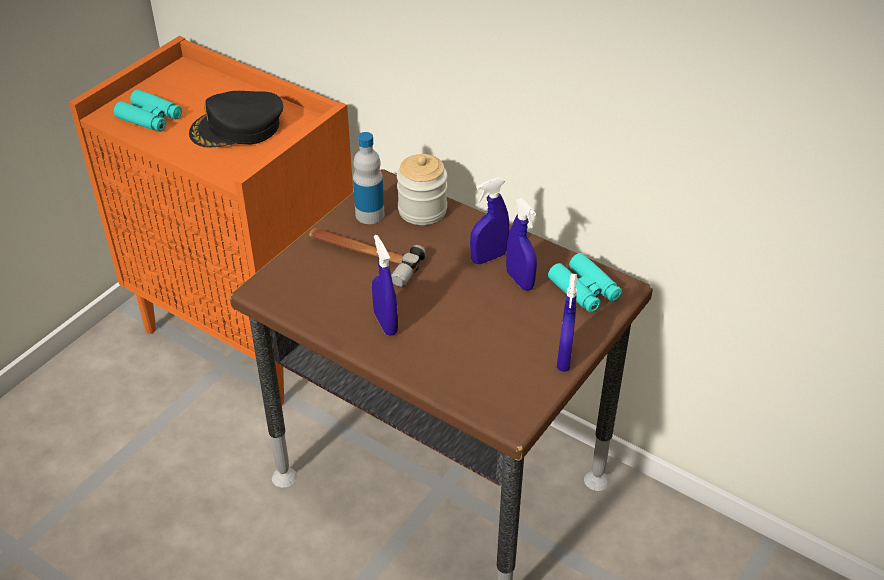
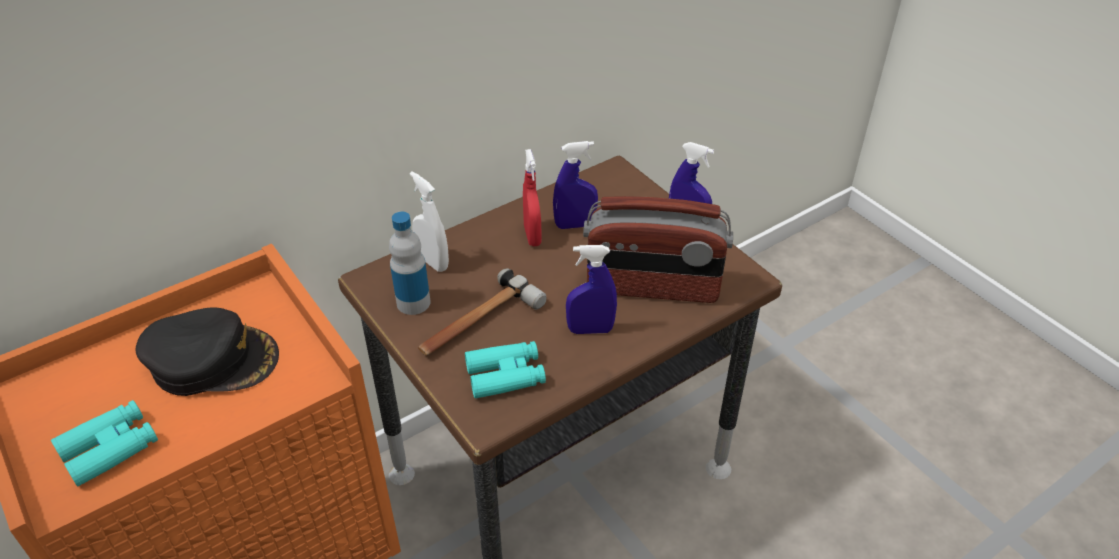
camera: 70 degrees left, 0 degrees up
(237, 128) = (212, 359): black cap -> black cap turned 90 degrees counterclockwise
(422, 210) = (432, 262): jar -> white spray bottle
(460, 352) = (652, 288): none -> radio
(488, 258) = (532, 236): blue spray bottle -> red spray bottle
(584, 290) = (607, 191): turquoise binoculars -> turquoise binoculars (505, 375)

